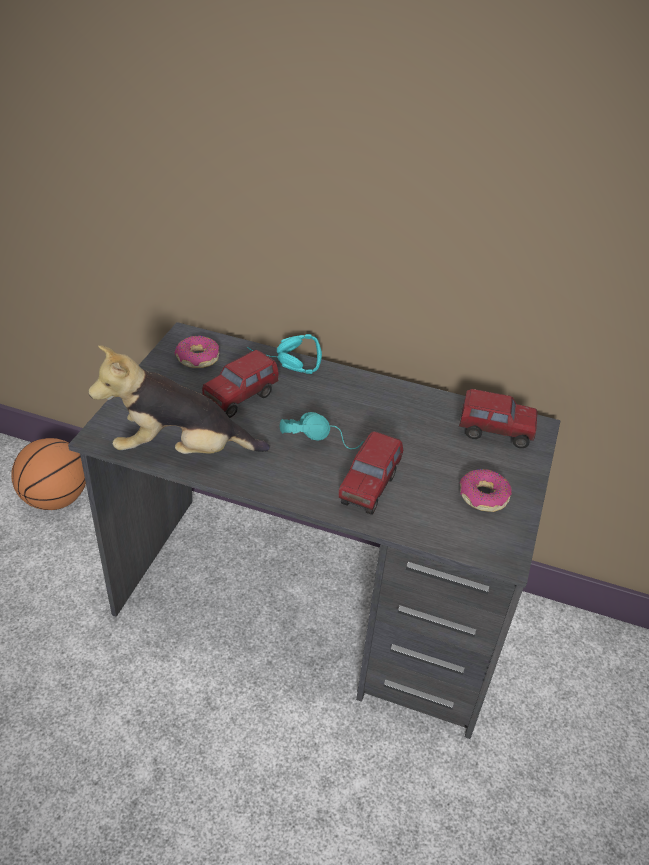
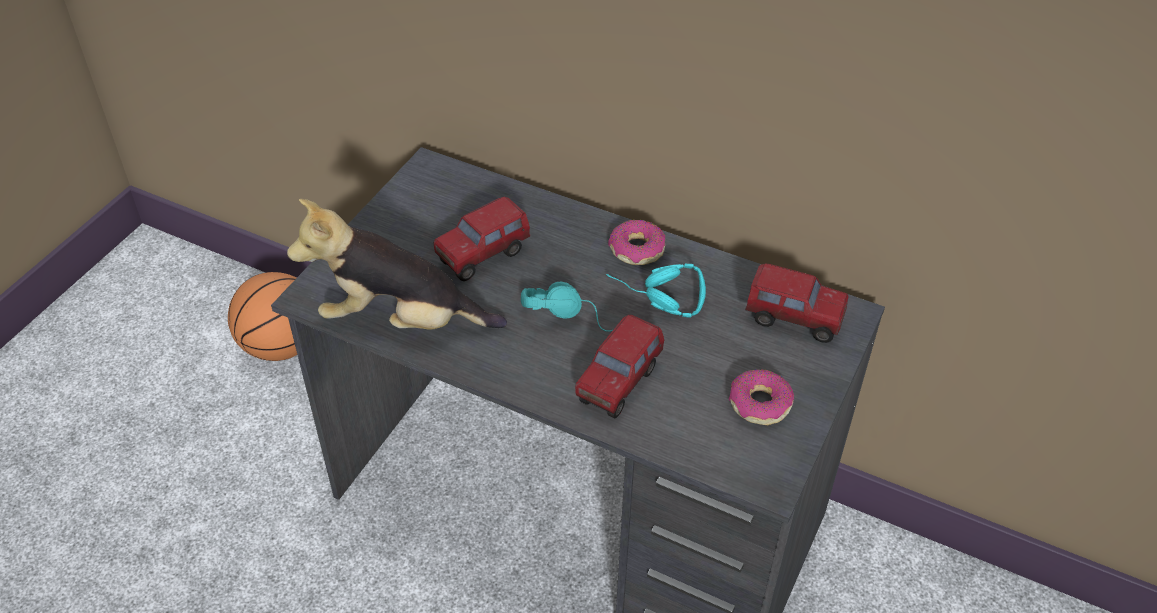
camera: 10 degrees right, 5 degrees up
(197, 358) = (439, 199): donut -> donut (636, 250)
(284, 365) = (544, 213): turquoise headphones -> turquoise headphones (654, 302)

